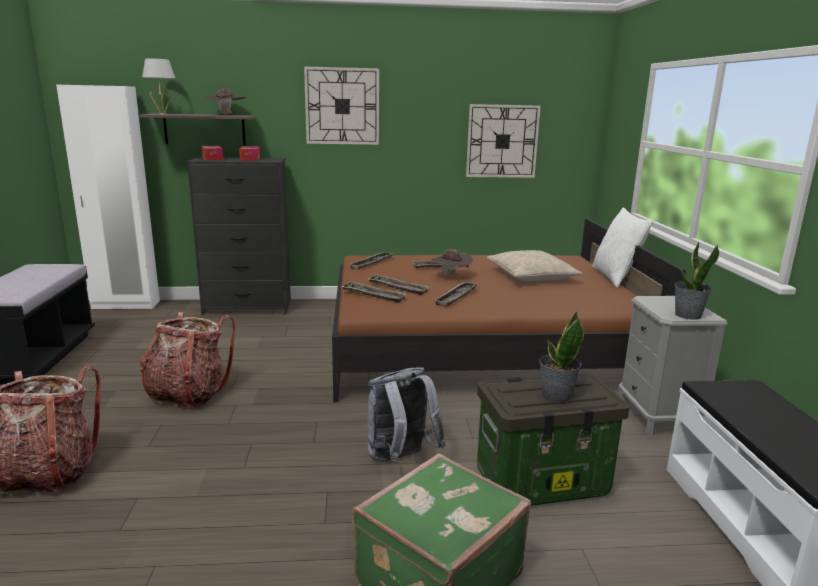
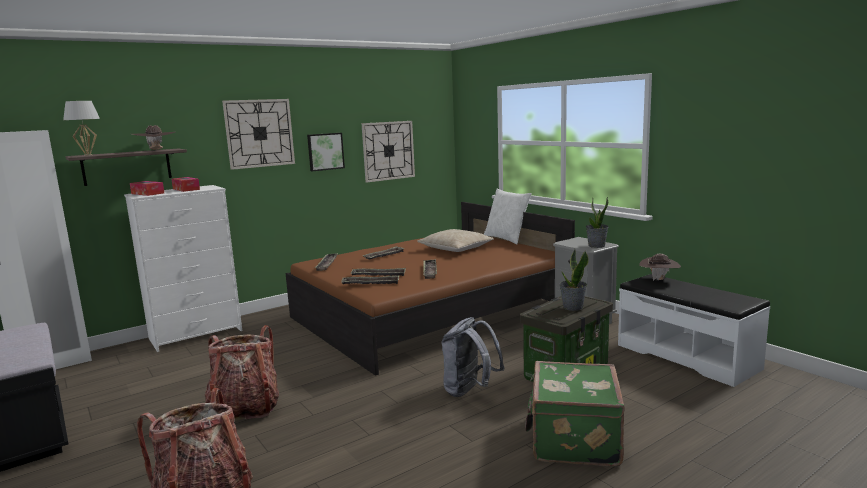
camera: 30 degrees left, 5 degrees down
(248, 307) = (197, 334): black dresser -> white dresser
(418, 134) = (325, 151): none -> picture
(451, 276) = (403, 260): brown hat -> brown hat (659, 280)

